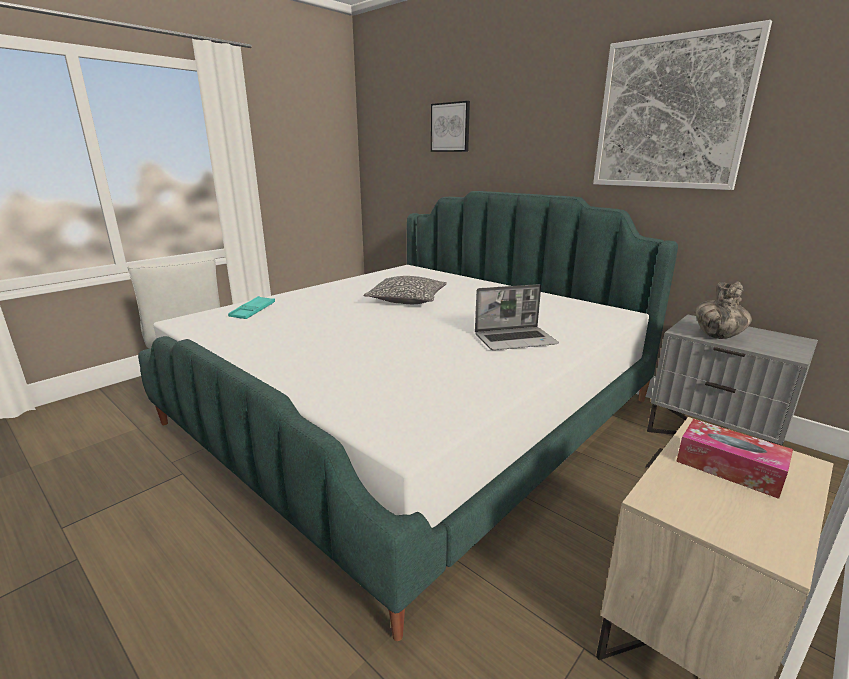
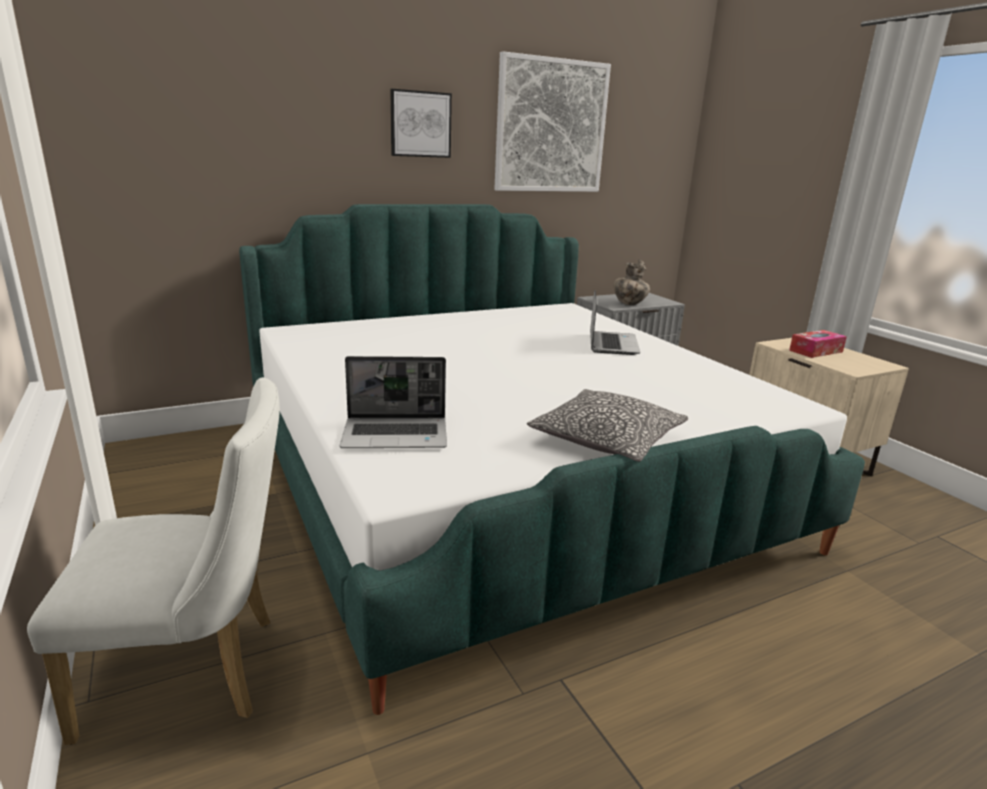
camera: 70 degrees left, 0 degrees up
(253, 311) = (397, 435): turquoise tray -> laptop
(407, 300) = (445, 354): pillow -> pillow (607, 440)
(450, 127) = (291, 114): picture -> picture (420, 124)

